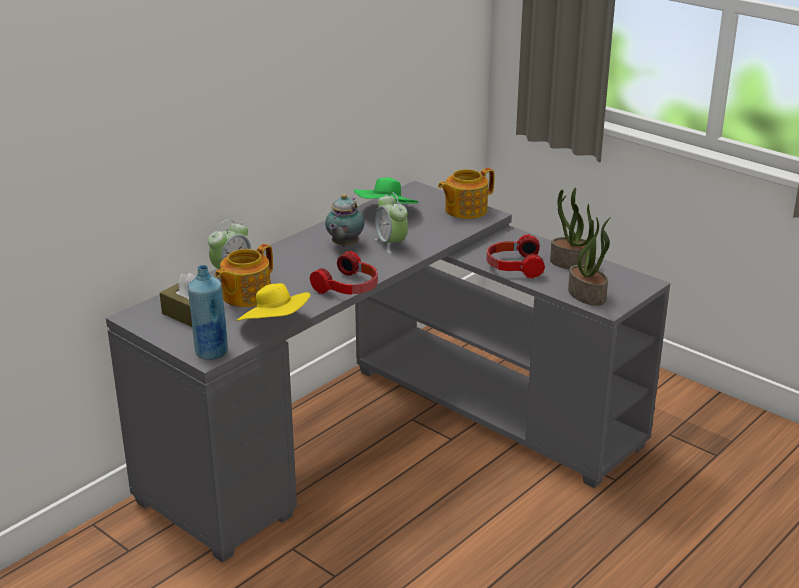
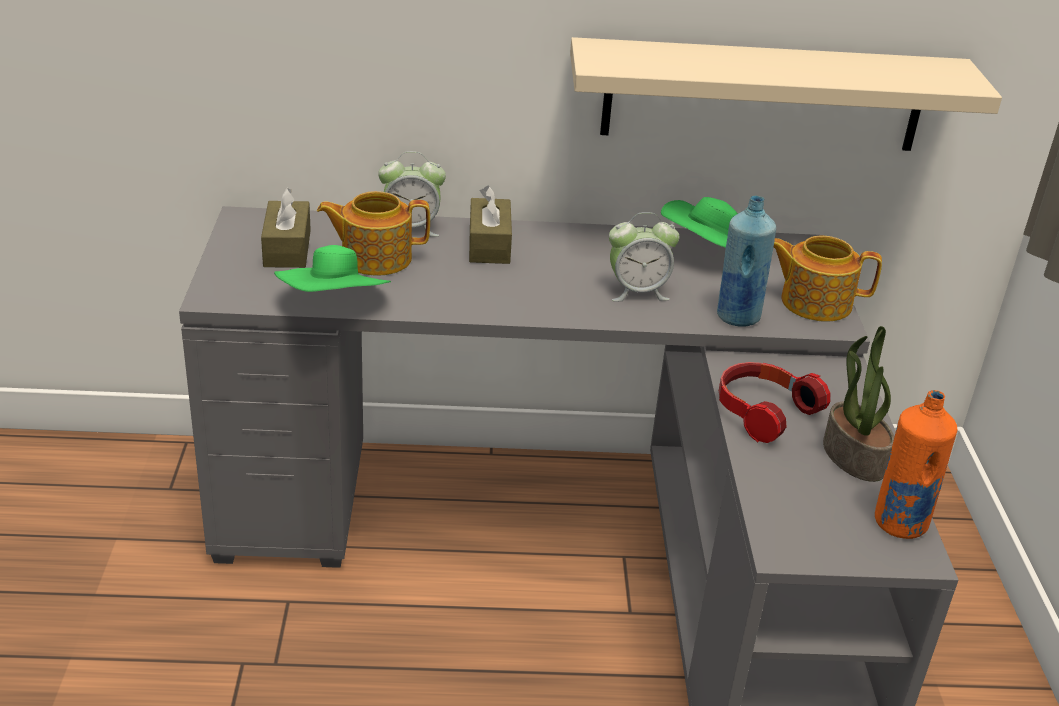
camera: 45 degrees right, 5 degrees up
(211, 352) = (225, 294): blue bottle -> blue bottle (737, 317)
(275, 326) = (335, 306): yellow hat -> green hat
(285, 260) = (489, 244): none -> brown tissue box
(344, 245) = (582, 263): teapot -> none
(349, 287) = (489, 312): headphones -> none
(373, 109) = (763, 95): none -> beige shelf
(391, 244) = (637, 292): alarm clock -> alarm clock turned 120 degrees counterclockwise
(588, 295) = (789, 512): potted plant -> none
(624, 276) = (899, 523): none -> orange bottle

